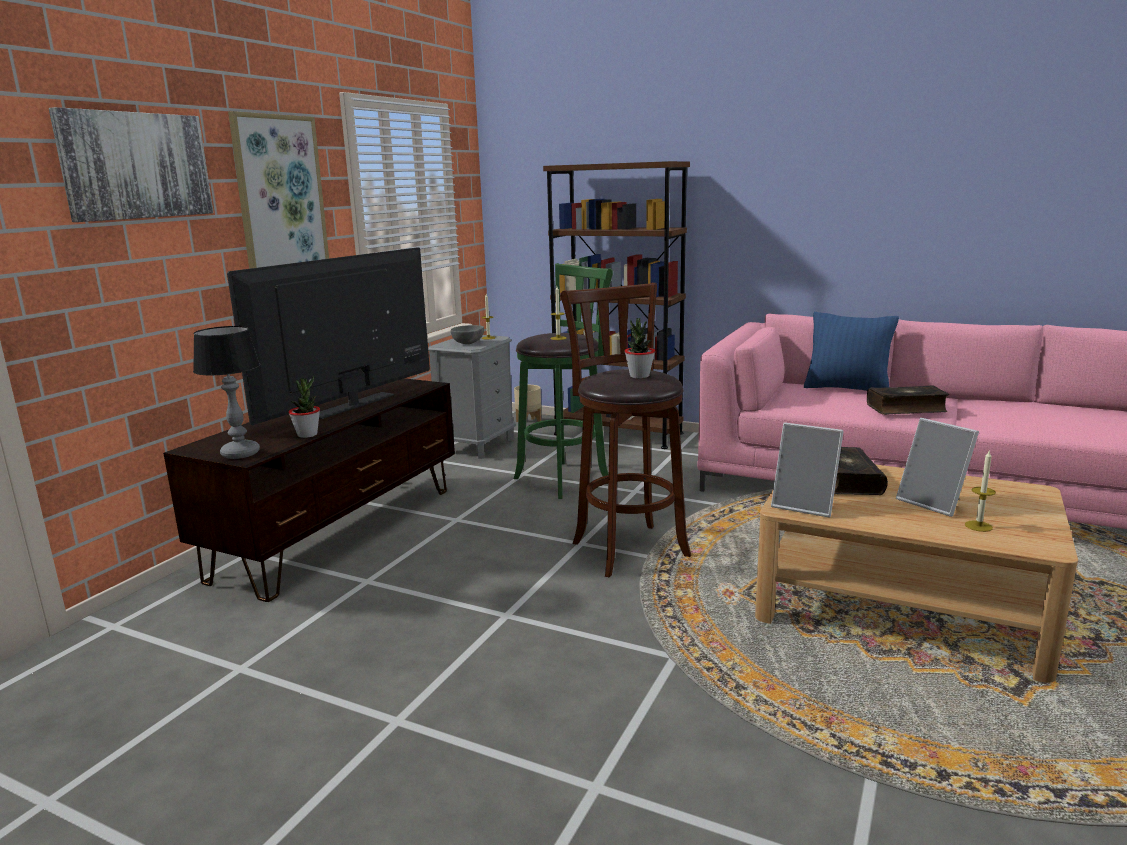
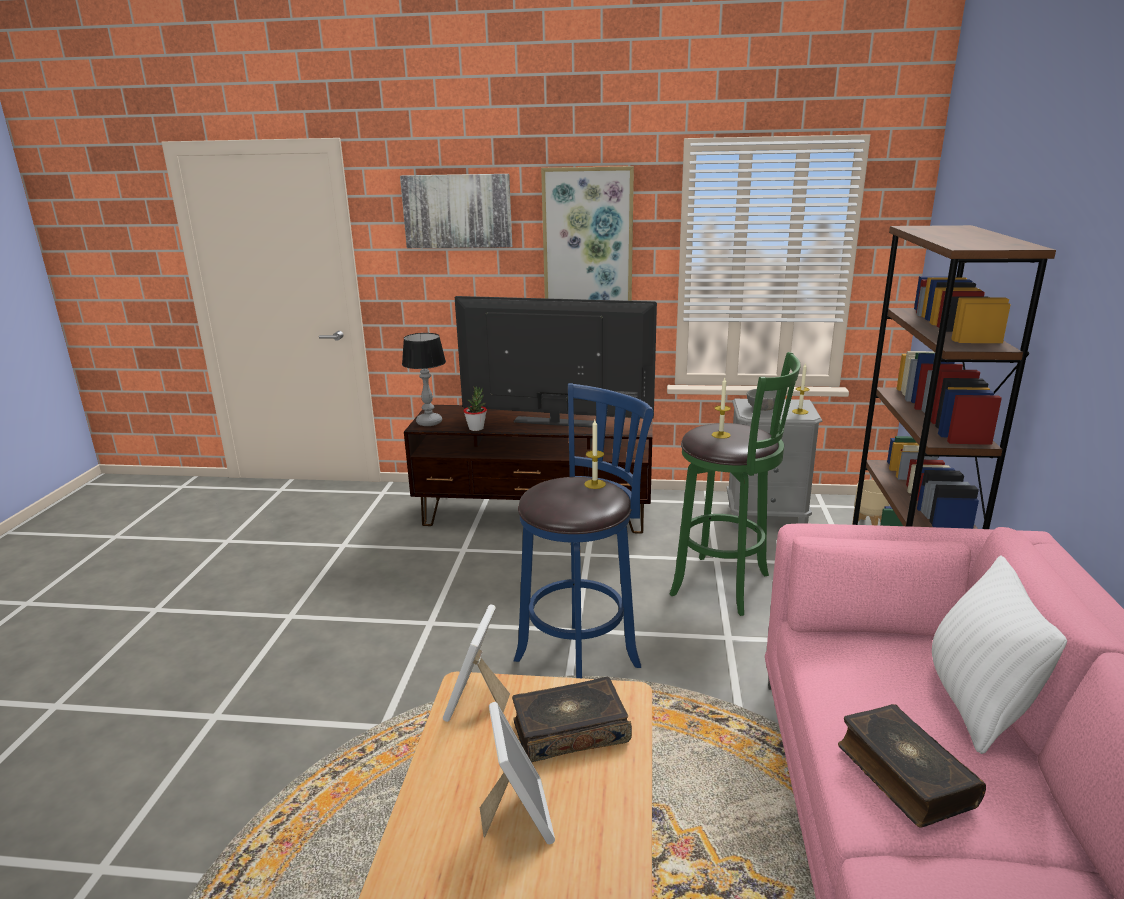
camera: 70 degrees right, 5 degrees up
(627, 547) = (582, 660): brown stool -> blue stool
(639, 376) = (572, 496): potted plant -> none
(847, 389) = (976, 703): blue pillow -> white pillow
(934, 503) = (517, 815): picture frame -> picture frame turned 135 degrees clockwise
(978, 526) = (446, 858): candle -> candle (595, 484)

